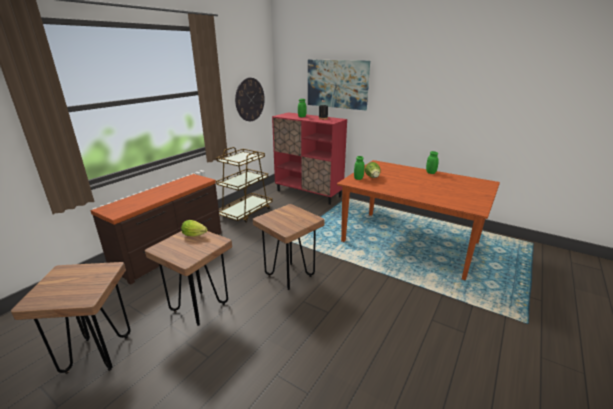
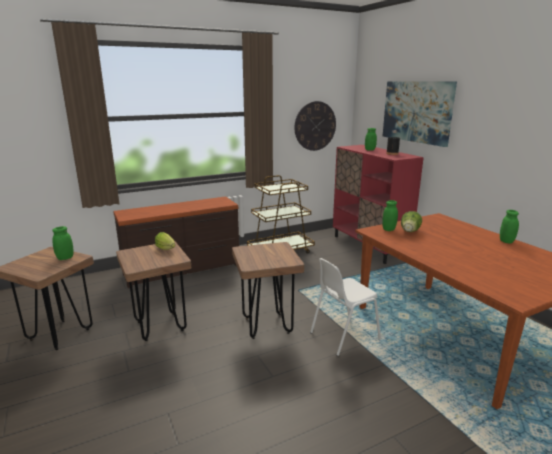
camera: 30 degrees right, 5 degrees down
(93, 273) = (65, 258): none -> green jar
(348, 265) = (343, 335): none -> white chair

